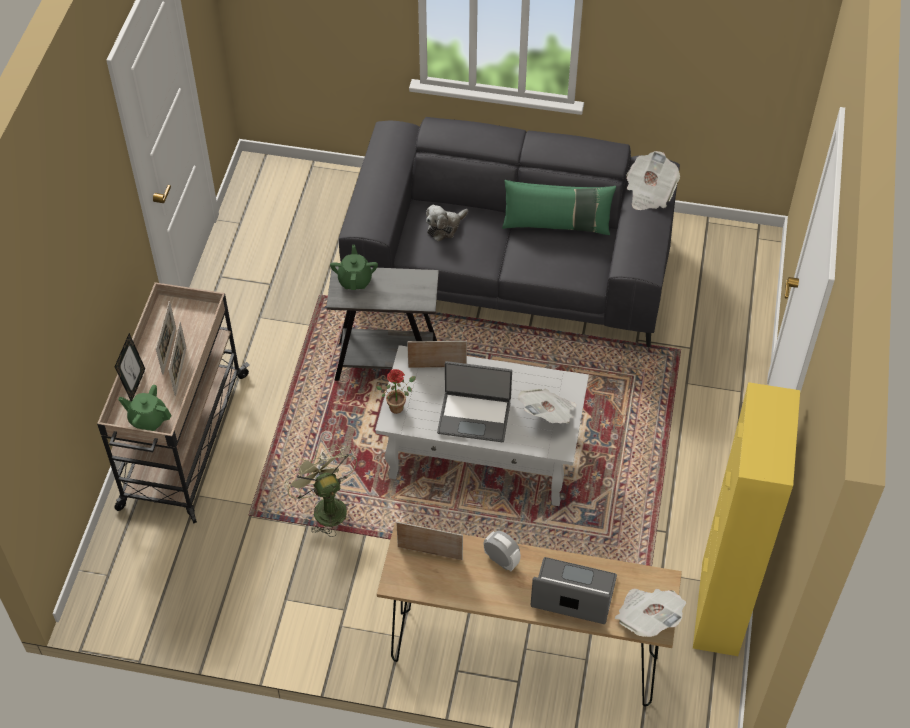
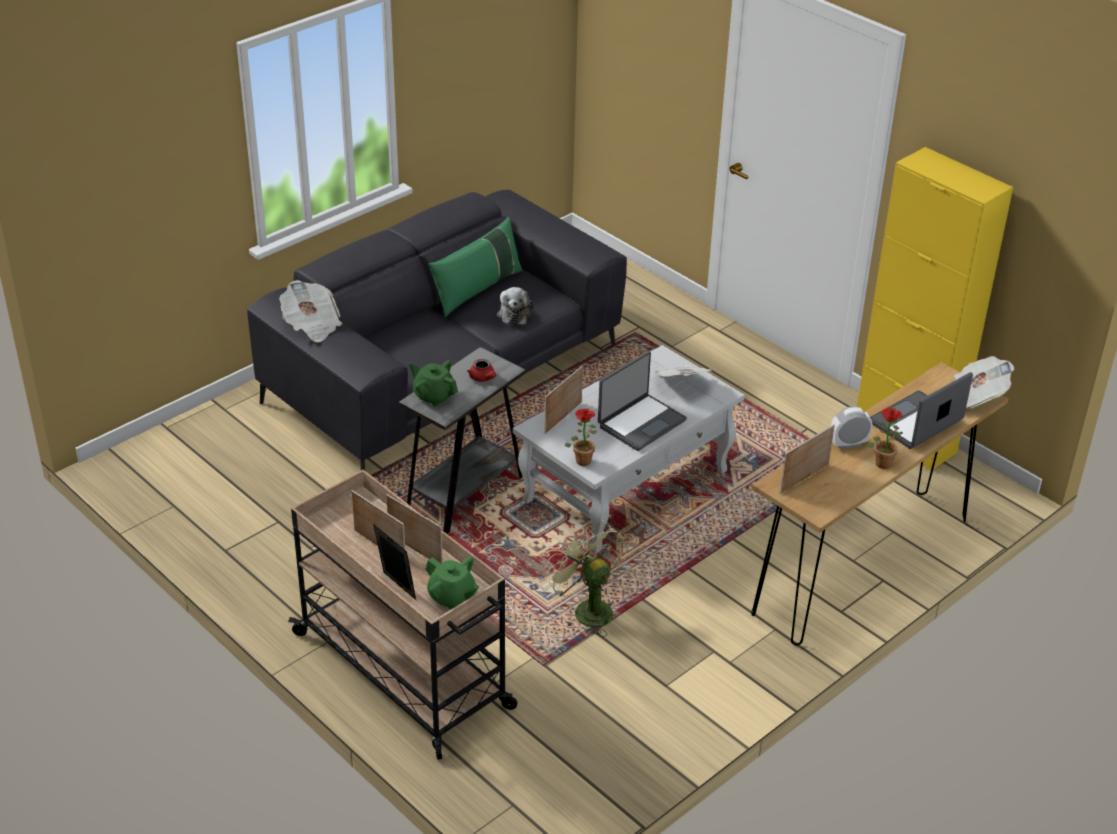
camera: 55 degrees left, 15 degrees down
(148, 419) = (452, 597): green teapot -> green teapot turned 105 degrees counterclockwise
(325, 507) = (586, 610): green fan -> green fan turned 45 degrees clockwise
(401, 294) = (483, 378): none -> red teapot
(445, 227) = (403, 345): plush toy -> plush toy (514, 313)
(497, 594) = (881, 461): none -> potted plant
(649, 192) = (526, 213): newspaper -> newspaper (311, 325)

